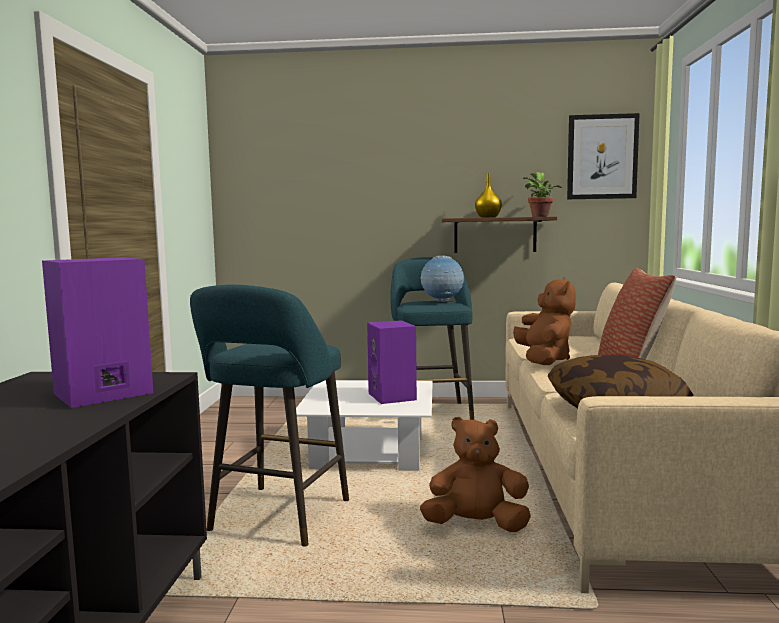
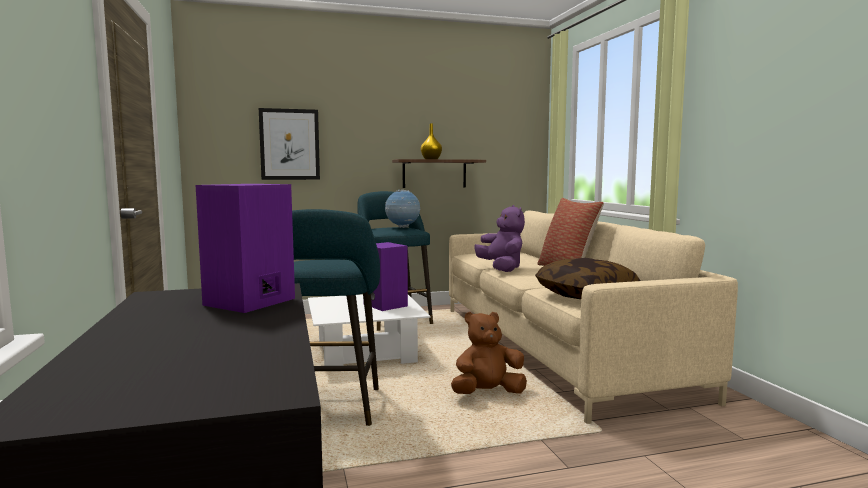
camera: 20 degrees left, 0 degrees up
(540, 216) = (471, 159): potted plant -> none
(544, 360) = (501, 268): brown plush toy -> purple plush toy
(602, 157) = (512, 115): picture -> picture (289, 144)

